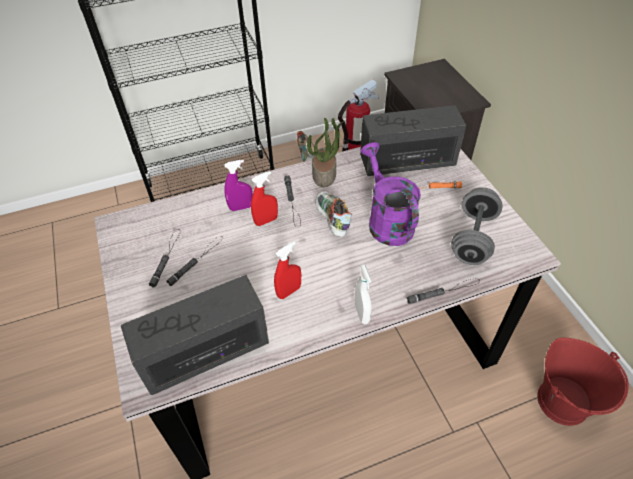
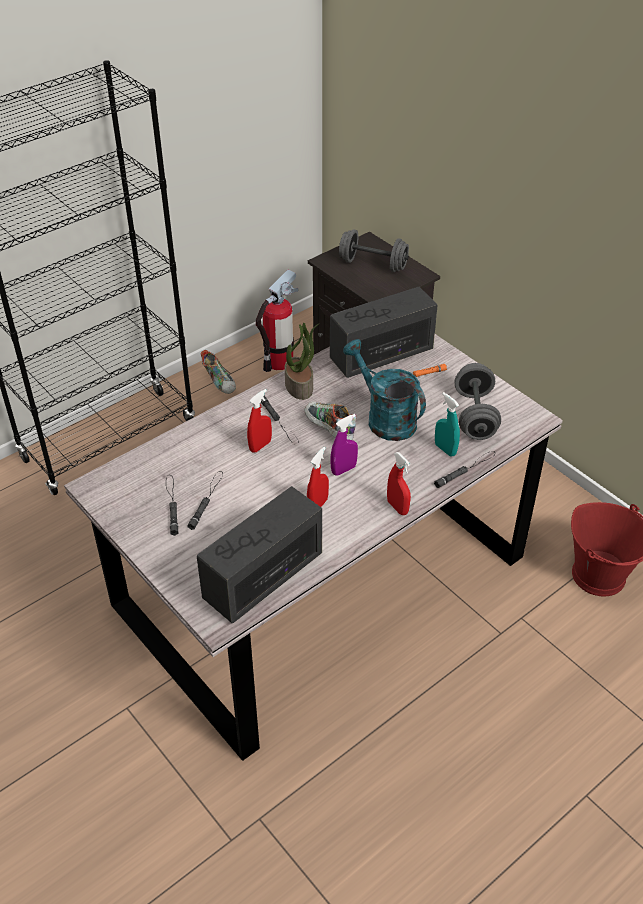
camera: 20 degrees left, 5 degrees down
(241, 207) = (226, 438): purple spray bottle -> purple spray bottle (343, 469)
(362, 314) = (397, 507): white spray bottle -> red spray bottle
(386, 221) = (384, 418): purple watering can -> turquoise watering can
(431, 265) = (445, 449): none -> turquoise spray bottle
(436, 85) = (373, 264): none -> grey dumbbell

